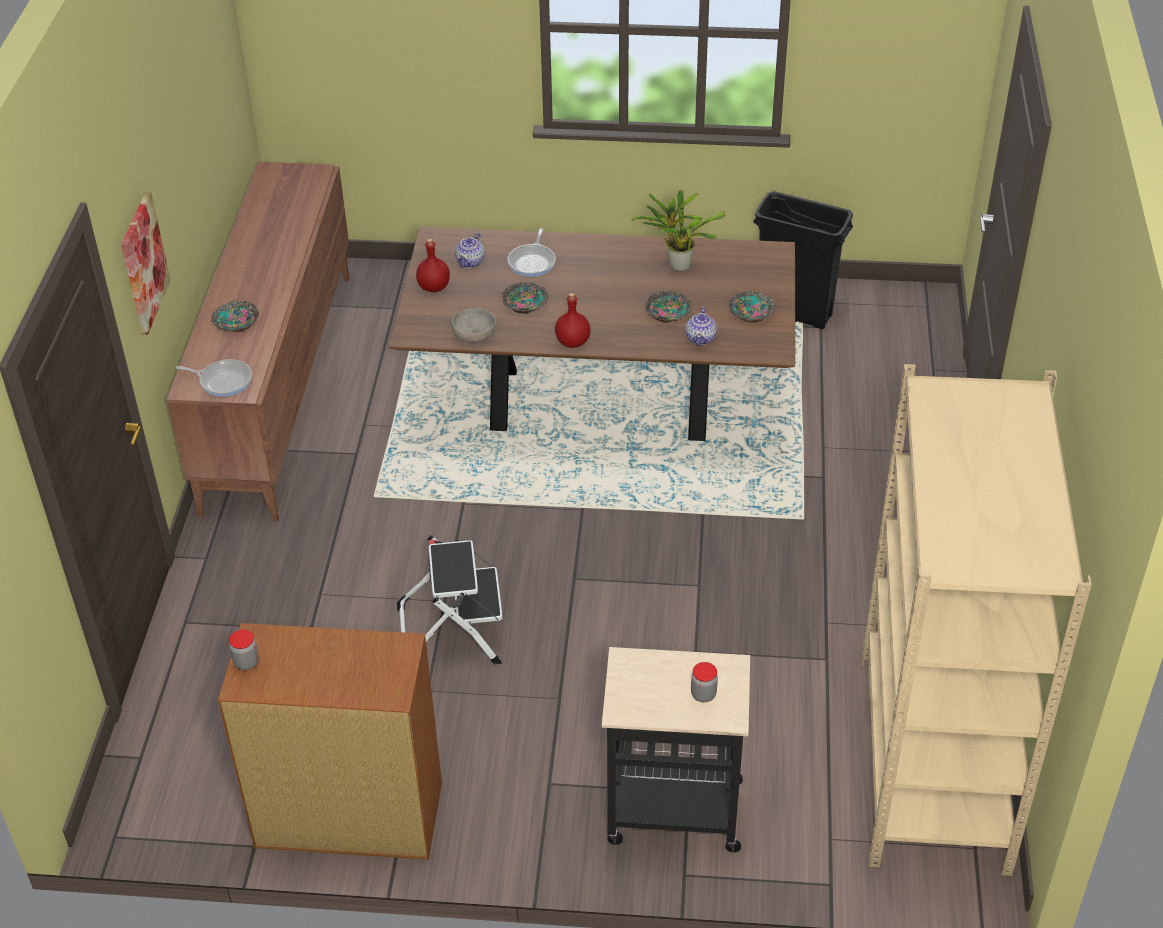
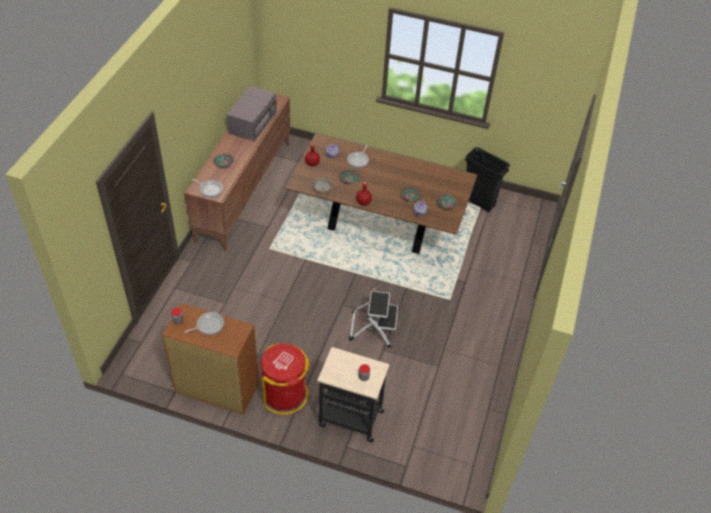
camera: 10 degrees right, 5 degrees up
(143, 263) = (182, 135): picture -> none
(274, 229) = (252, 122): none -> grey microwave
(321, 657) = (208, 325): none -> frying pan
(451, 629) = (283, 316): step ladder -> step ladder (373, 327)
(509, 794) = (285, 394): none -> red trash can
(677, 265) = (421, 175): potted plant -> none
(932, 761) = (468, 422): beige bookcase -> none

